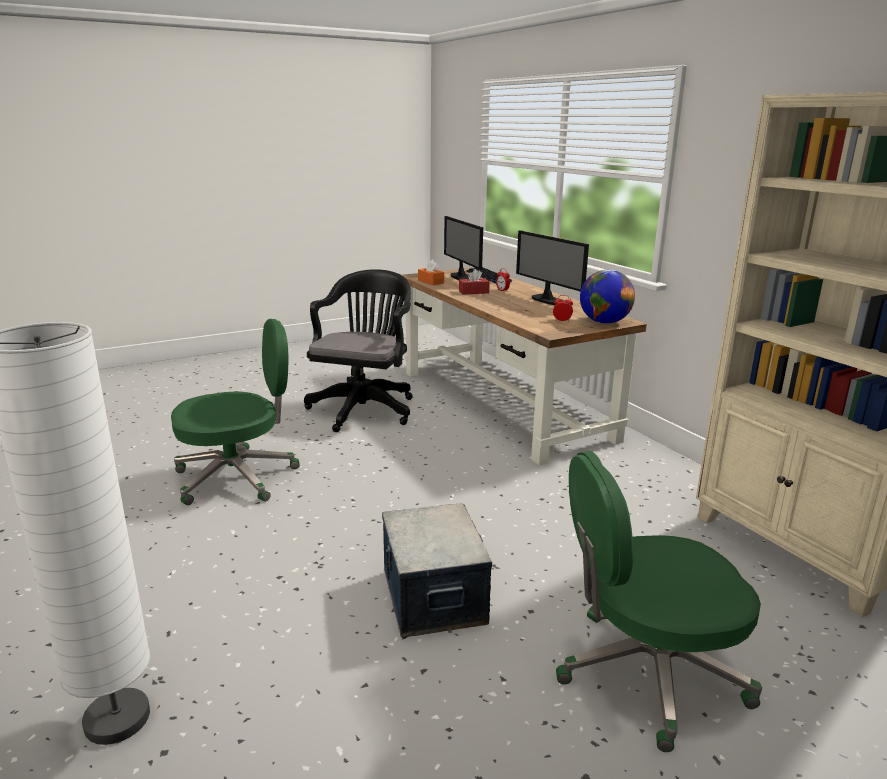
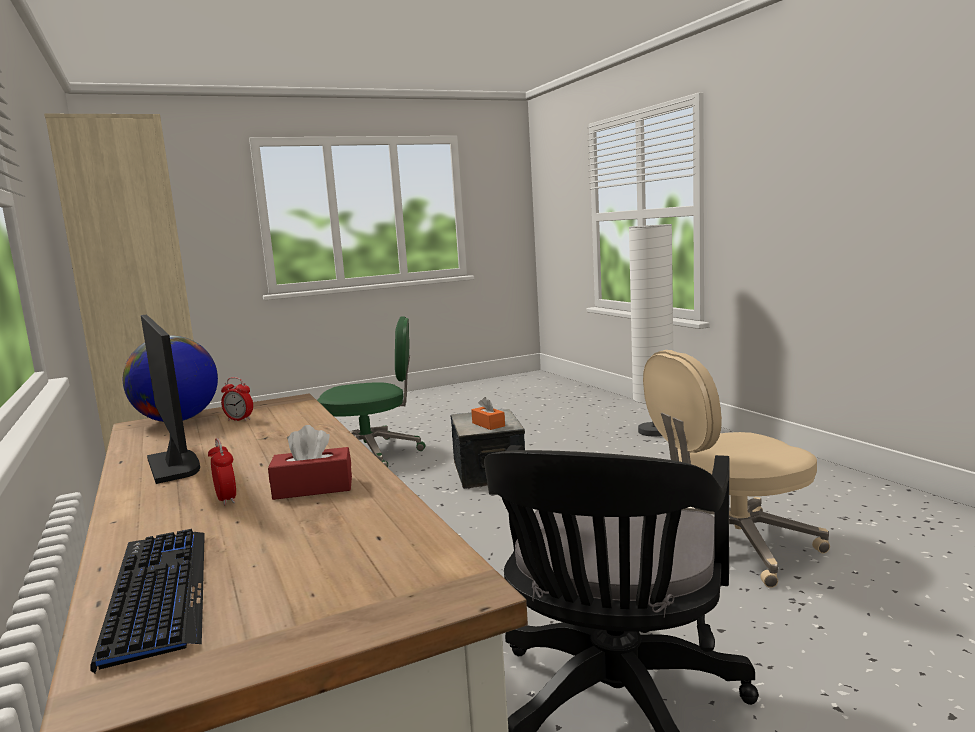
camera: 175 degrees left, 10 degrees down
(238, 477) = (732, 547): green office chair -> beige office chair
(430, 282) = (409, 538): orange tissue box -> orange tissue box (488, 424)
(461, 277) = (271, 580): monitor -> none

